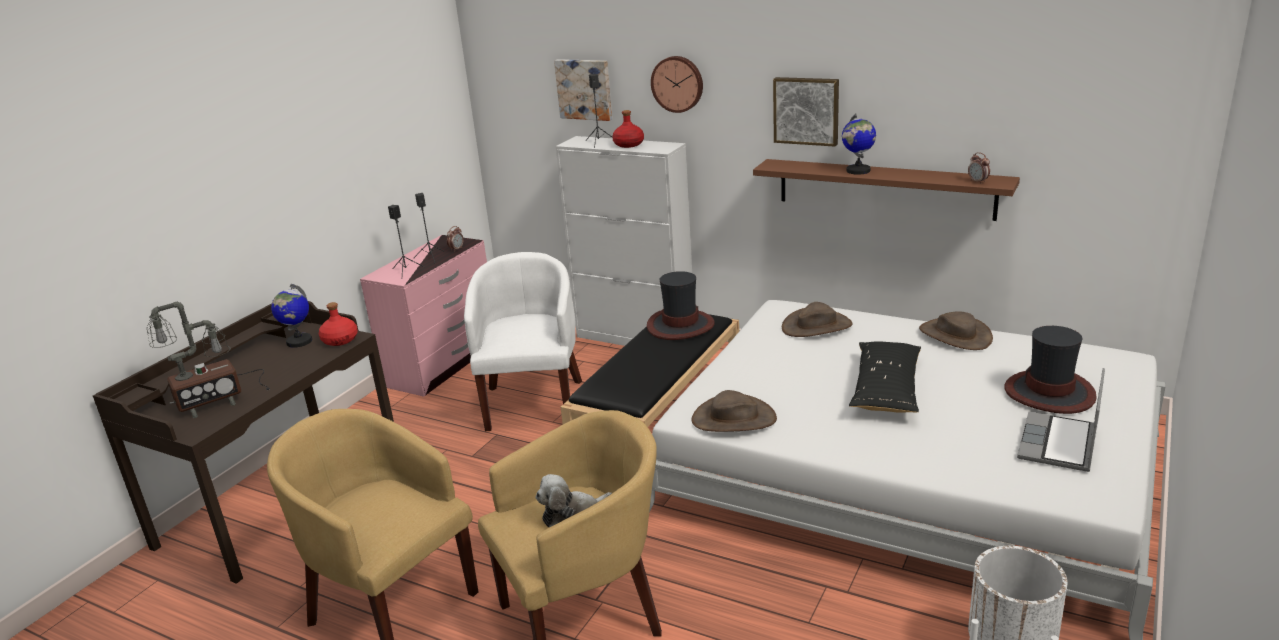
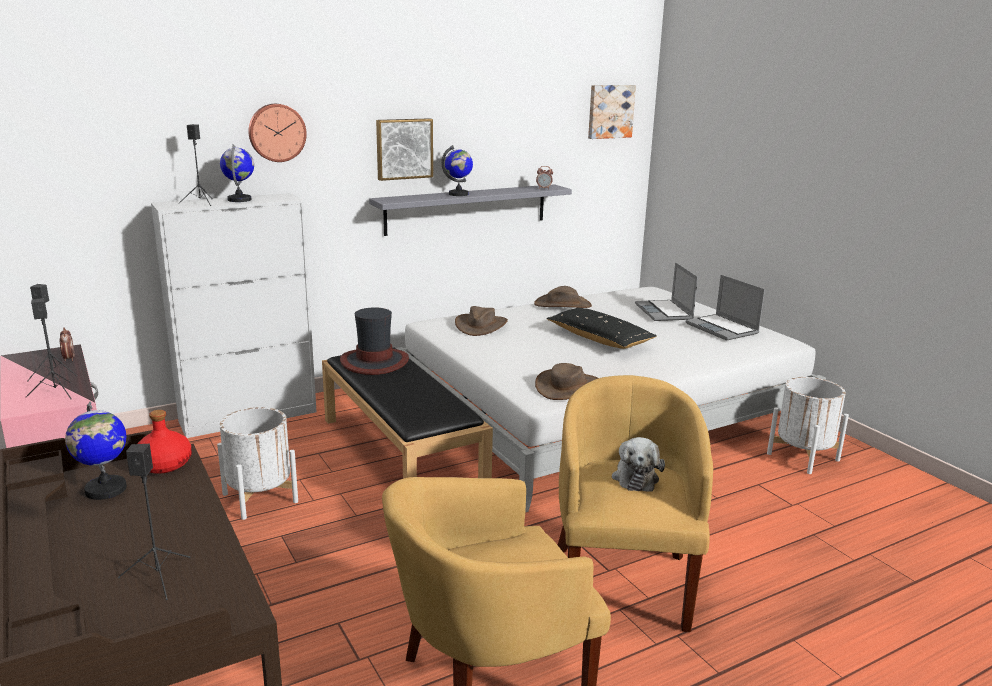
camera: 60 degrees left, 5 degrees down
(218, 398) = (159, 577): table lamp -> black speaker
(533, 402) = (260, 498): white armchair -> white planter
(585, 89) = (158, 146): picture -> picture (610, 111)
(628, 144) = (240, 200): red bottle -> globe
(884, 189) = (467, 209): brown shelf -> grey shelf
(1050, 393) = (665, 312): hat -> laptop

